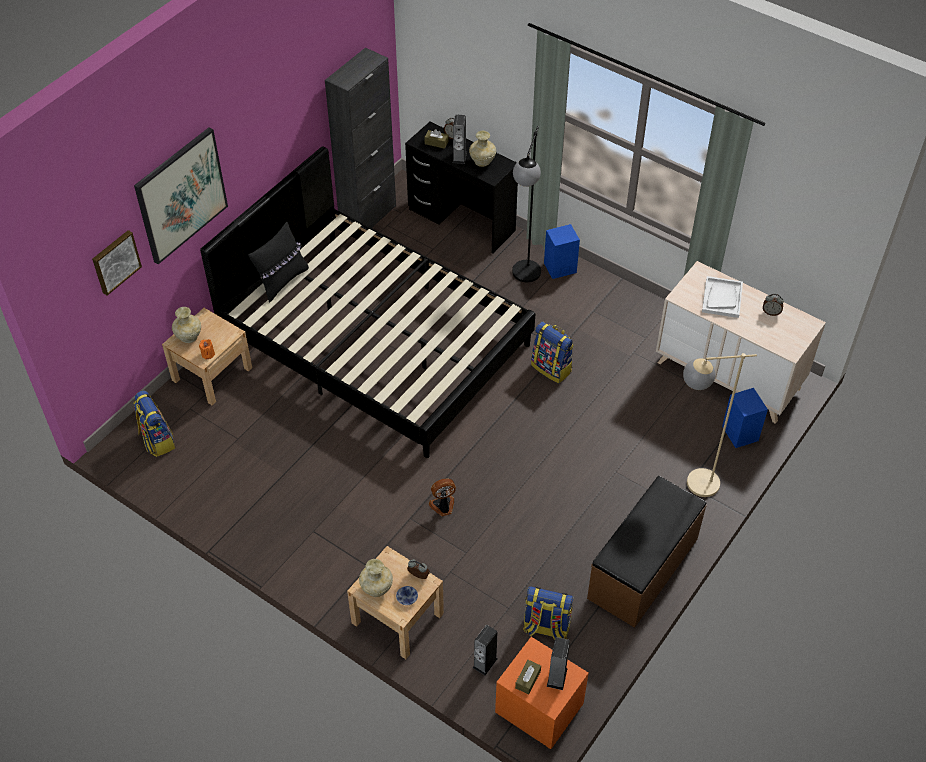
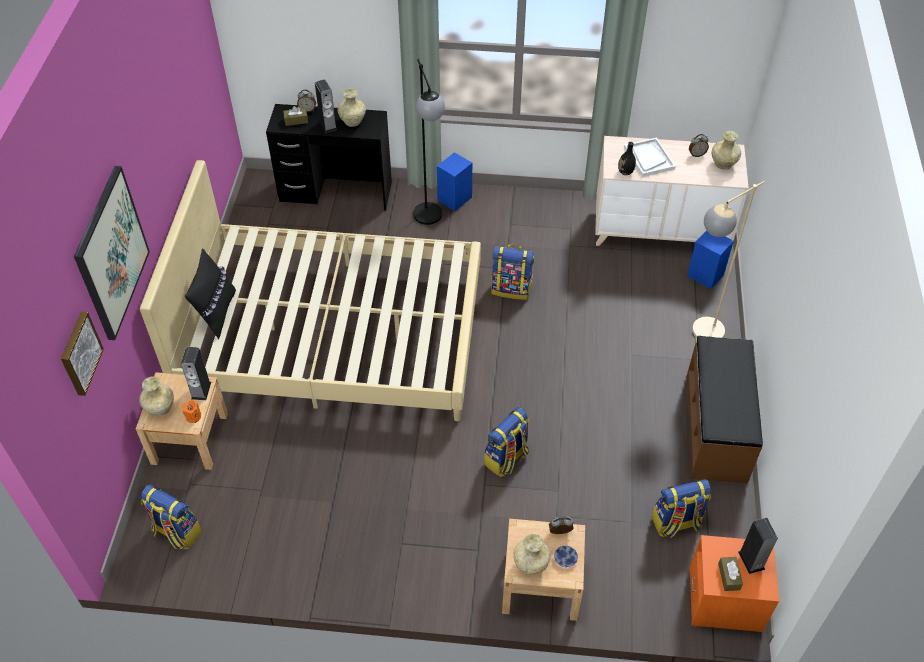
camera: 30 degrees left, 0 degrees up
(368, 217) = (244, 223): black cabinet -> none
(376, 340) = (333, 333): black bed -> beige bed
(443, 506) = (506, 458): fan -> backpack
(485, 663) = (648, 584): speaker -> speaker (201, 390)
(689, 301) = (625, 172): none -> black vase
(789, 332) = (723, 164): none -> beige vase

